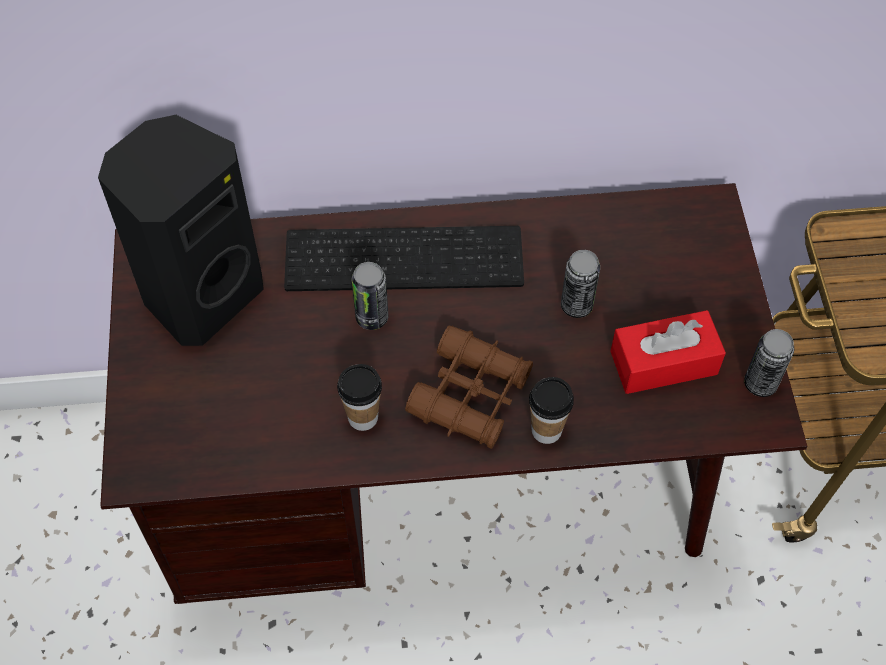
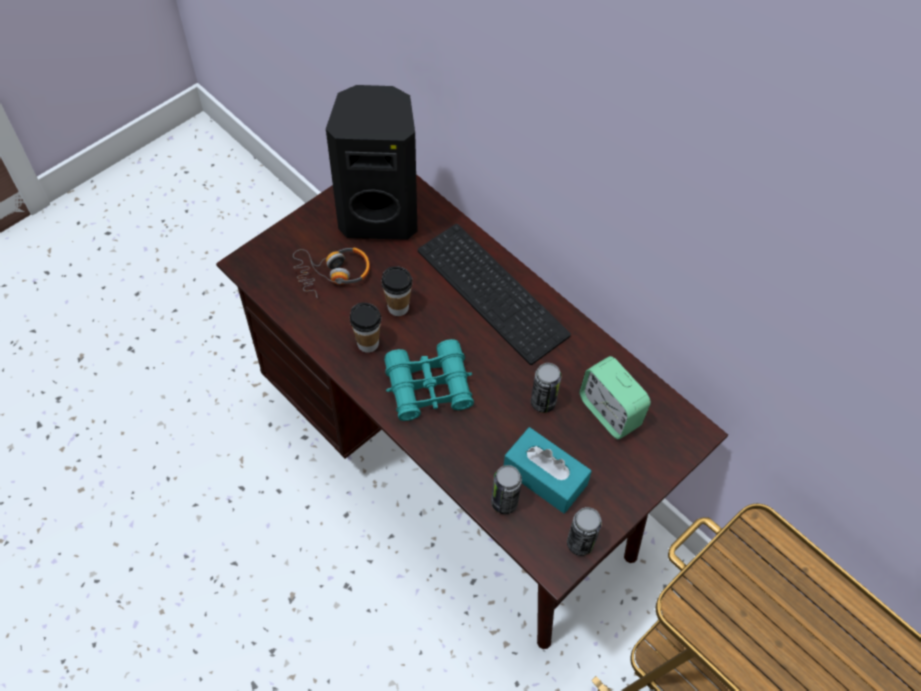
camera: 50 degrees right, 0 degrees up
(236, 392) = (333, 273): none -> headphones
(372, 317) = (437, 303): can -> can (504, 502)
(470, 395) = (429, 387): brown binoculars -> turquoise binoculars
(546, 430) = (439, 442): cup -> cup (398, 307)
(634, 257) = (609, 412): none -> alarm clock
(663, 363) = (545, 477): red tissue box -> turquoise tissue box

